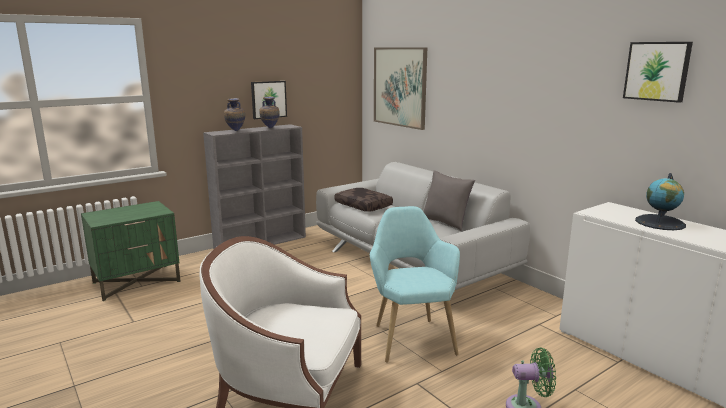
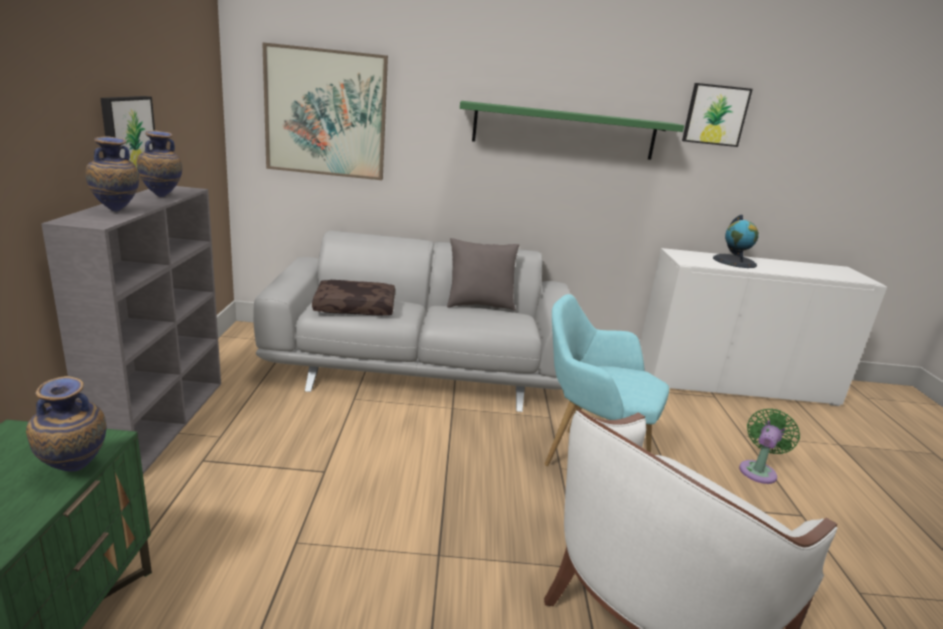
camera: 55 degrees left, 5 degrees up
(141, 216) = (74, 473): none -> vase
(528, 92) = (564, 131): none -> green shelf

